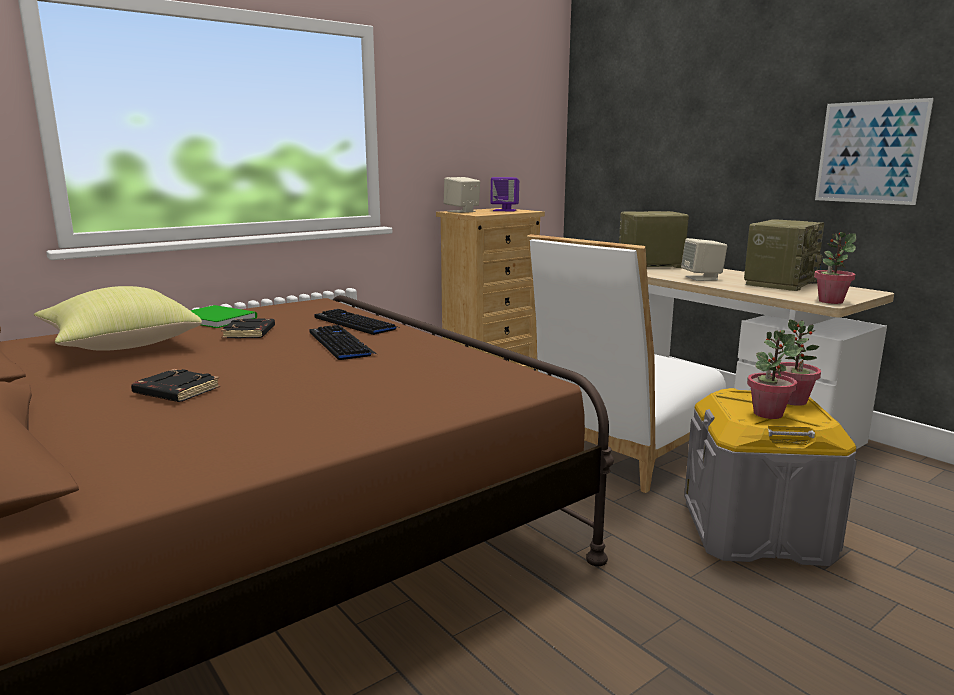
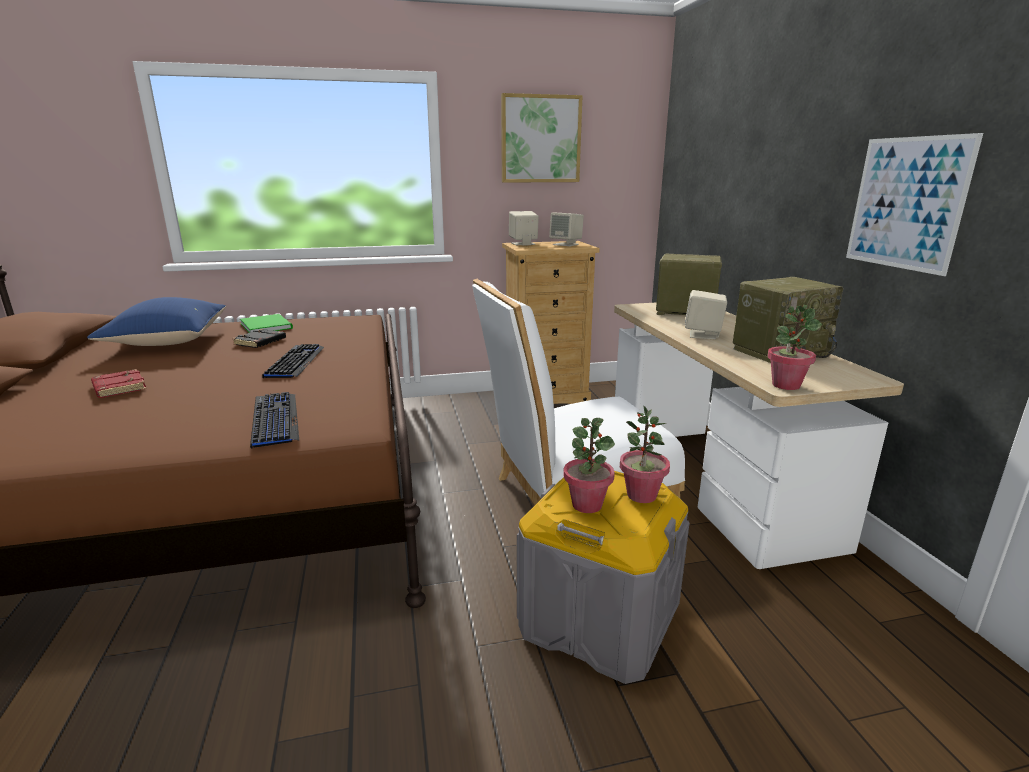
camera: 25 degrees right, 5 degrees up
(120, 346) = (168, 342): yellow pillow -> blue pillow
(175, 392) = (118, 388): black book -> red book
(355, 323) = (345, 343): keyboard -> keyboard (275, 420)
(467, 103) = (540, 139): none -> picture
(505, 210) = (566, 244): purple speaker -> beige speaker

